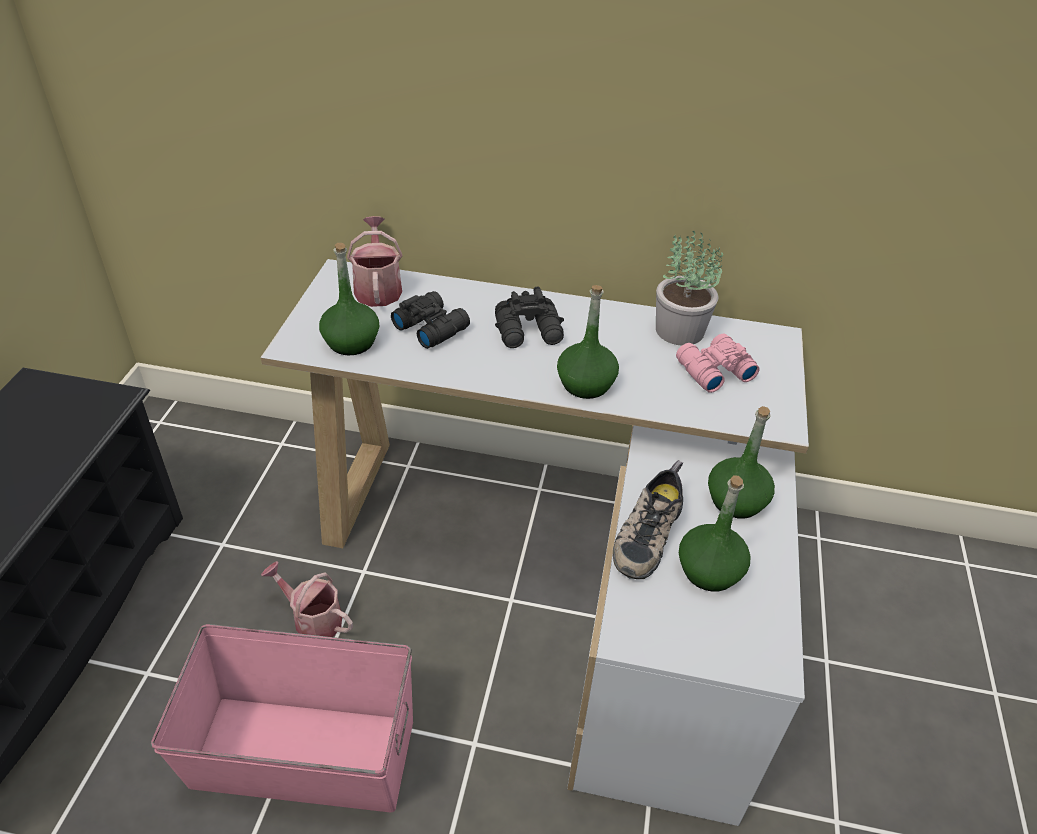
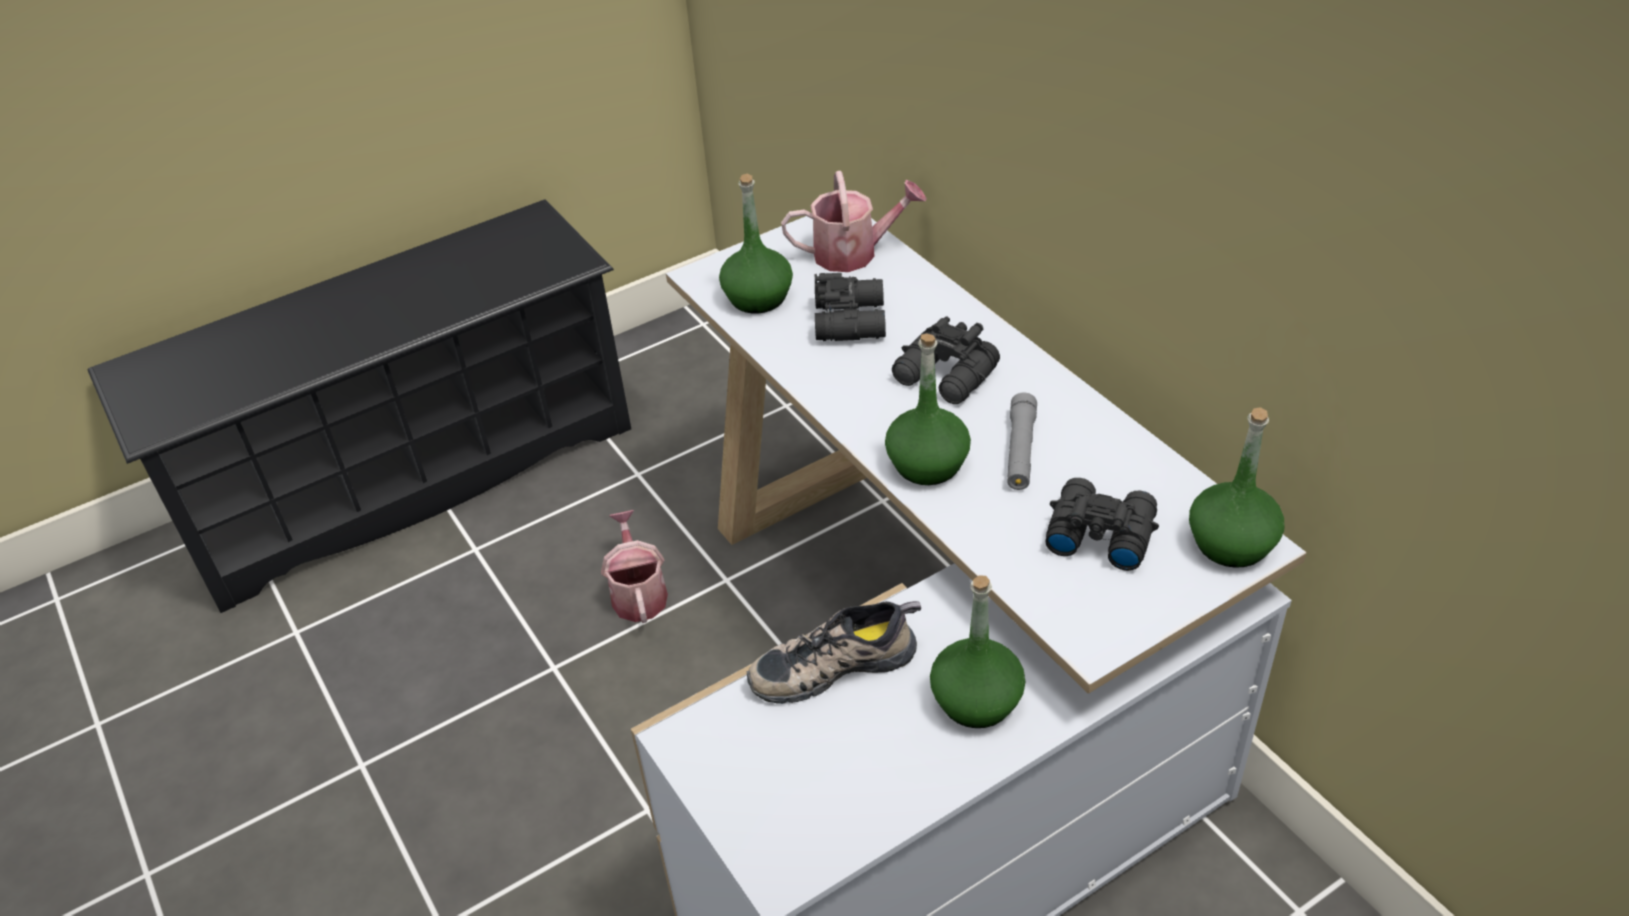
camera: 50 degrees right, 0 degrees up
(303, 751) = (513, 701): pink storage box -> none
(378, 288) = (854, 253): watering can -> watering can turned 45 degrees clockwise
(621, 350) = (1020, 451): none -> grey flashlight
(679, 331) = (1125, 466): potted plant -> none
(709, 570) = (845, 744): green bottle -> green bottle (1231, 544)
(712, 370) = (1098, 533): pink binoculars -> black binoculars

